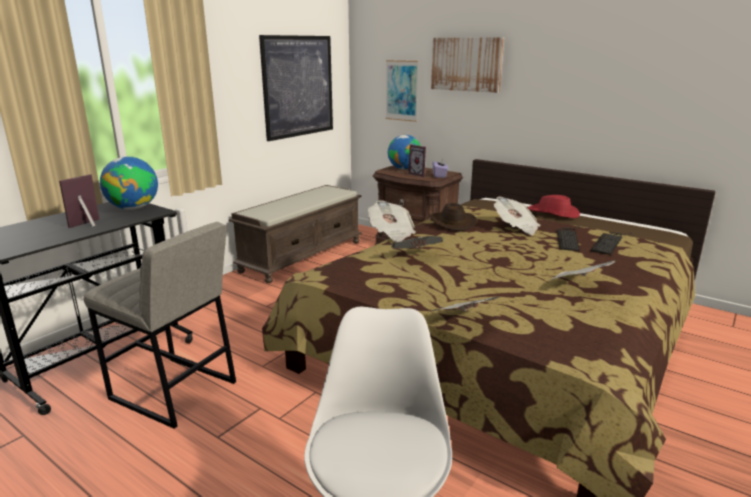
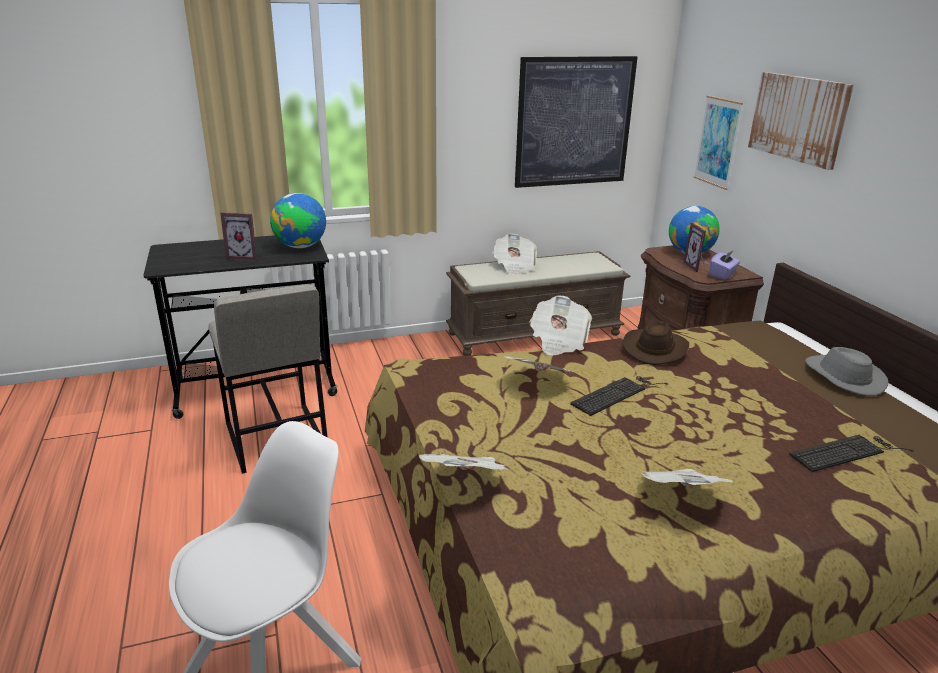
camera: 35 degrees right, 5 degrees up
(89, 224) = (244, 256): picture frame -> picture frame turned 150 degrees counterclockwise
(516, 228) = (733, 383): newspaper -> newspaper (514, 266)
(553, 213) = (842, 377): red hat -> grey hat
(568, 238) = (788, 424): keyboard -> keyboard (616, 394)

